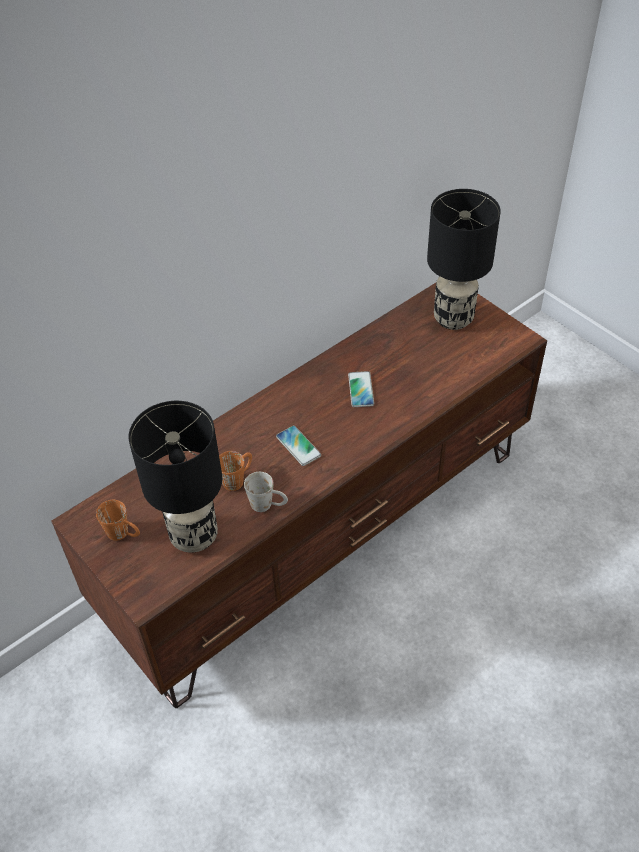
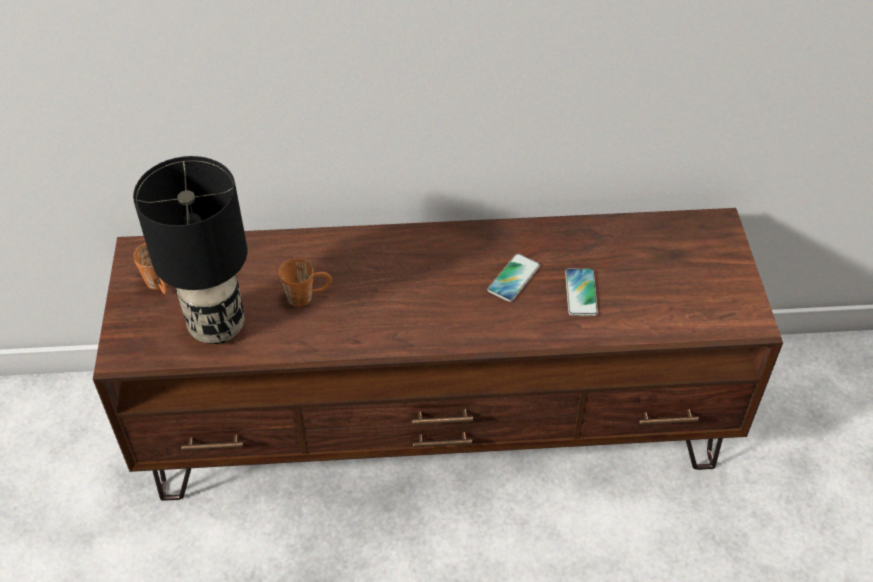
camera: 35 degrees right, 0 degrees up
(268, 505) = (310, 339): white mug -> none
(298, 446) = (395, 299): phone -> phone (581, 293)
(453, 319) = (690, 259): black table lamp -> none

